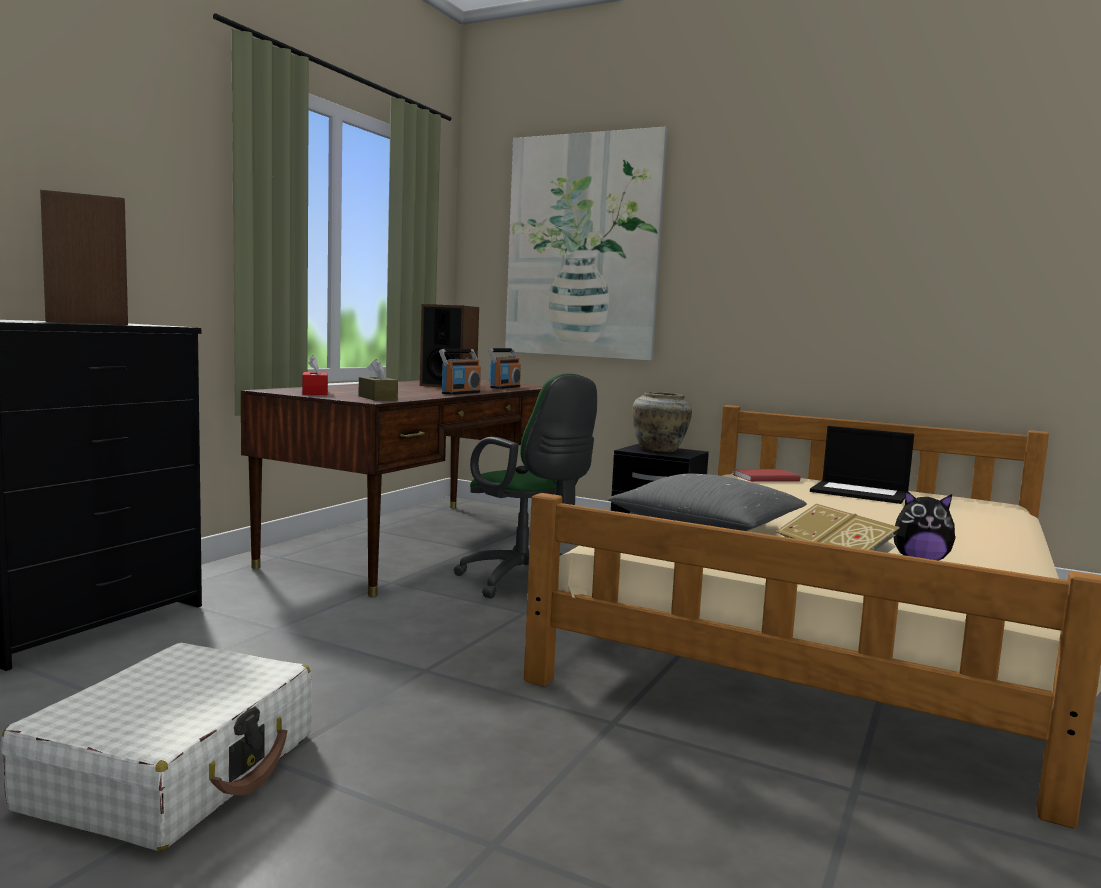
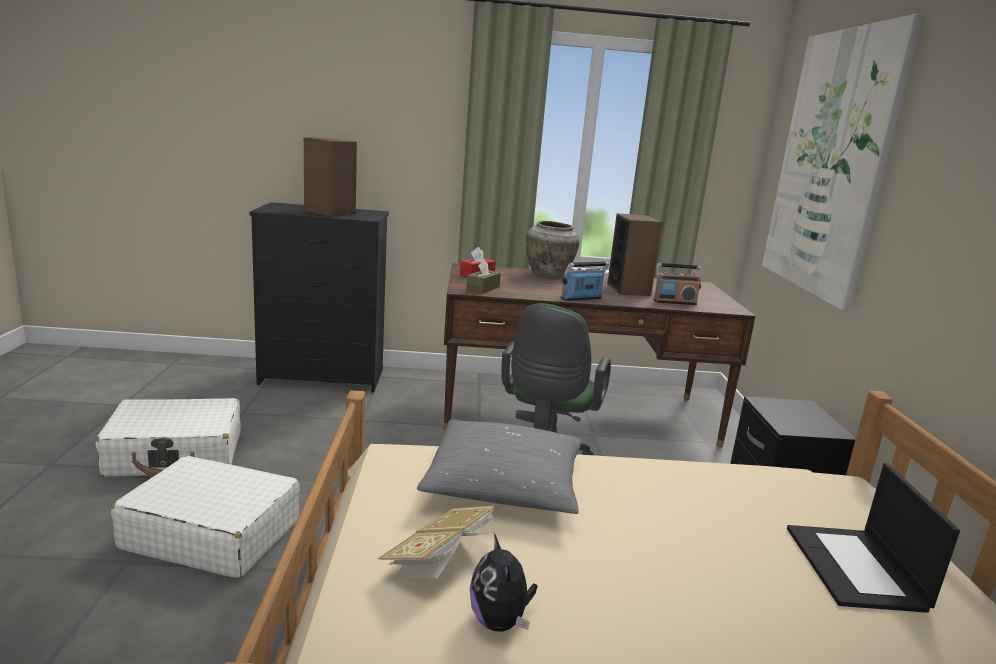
camera: 60 degrees right, 10 degrees up
(460, 393) = (581, 298): radio -> radio turned 150 degrees clockwise
(475, 769) = (211, 533): none -> white suitcase
(660, 450) = (796, 415): beige vase -> beige vase (549, 274)
(764, 477) = (819, 493): red book -> none

